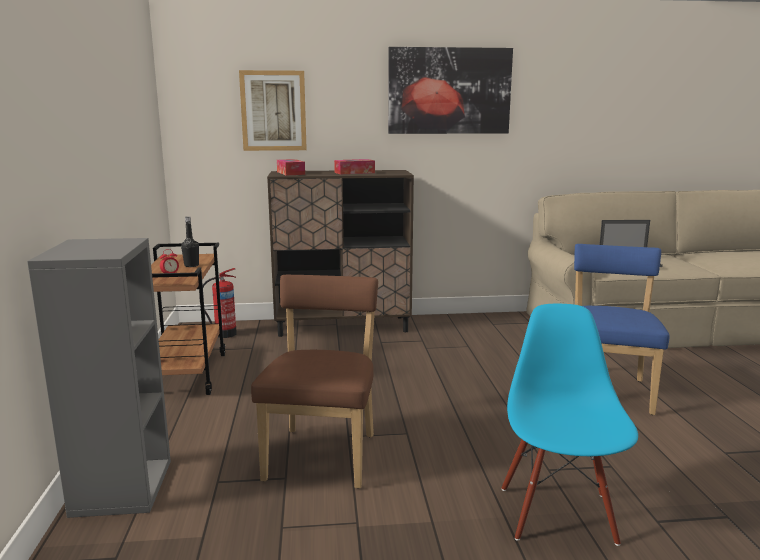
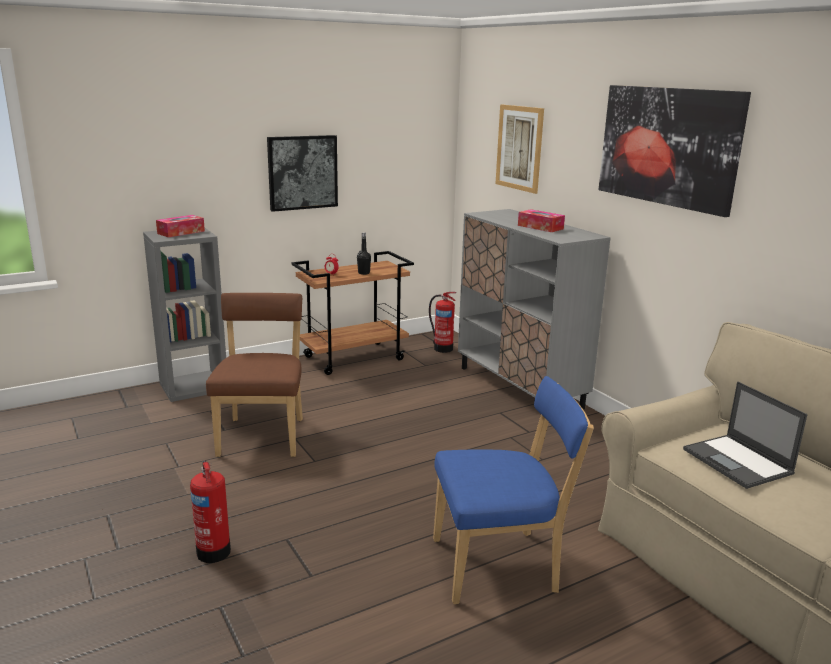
camera: 65 degrees right, 5 degrees up
(105, 152) = (302, 172): none -> picture
(290, 173) = (499, 214): tissue box -> tissue box (181, 232)
(323, 453) = (263, 435): brown chair -> brown chair turned 75 degrees counterclockwise
(343, 326) = (520, 387): brown cabinet -> grey cabinet
(558, 514) = (214, 550): blue chair -> fire extinguisher

